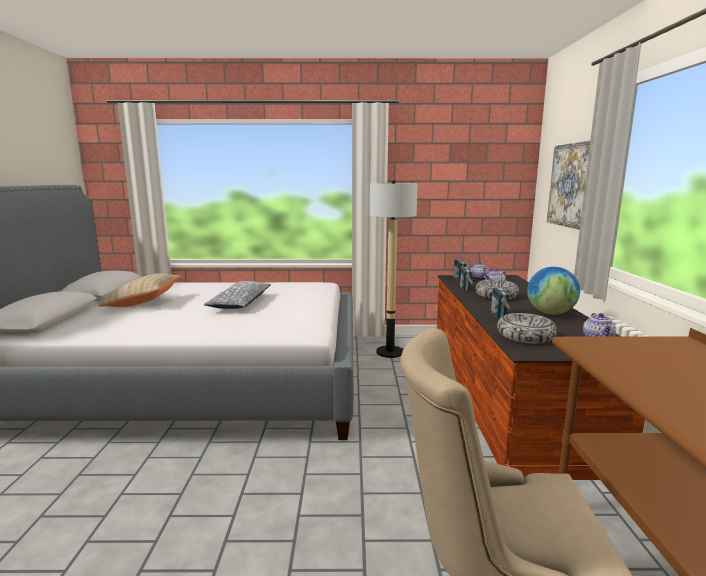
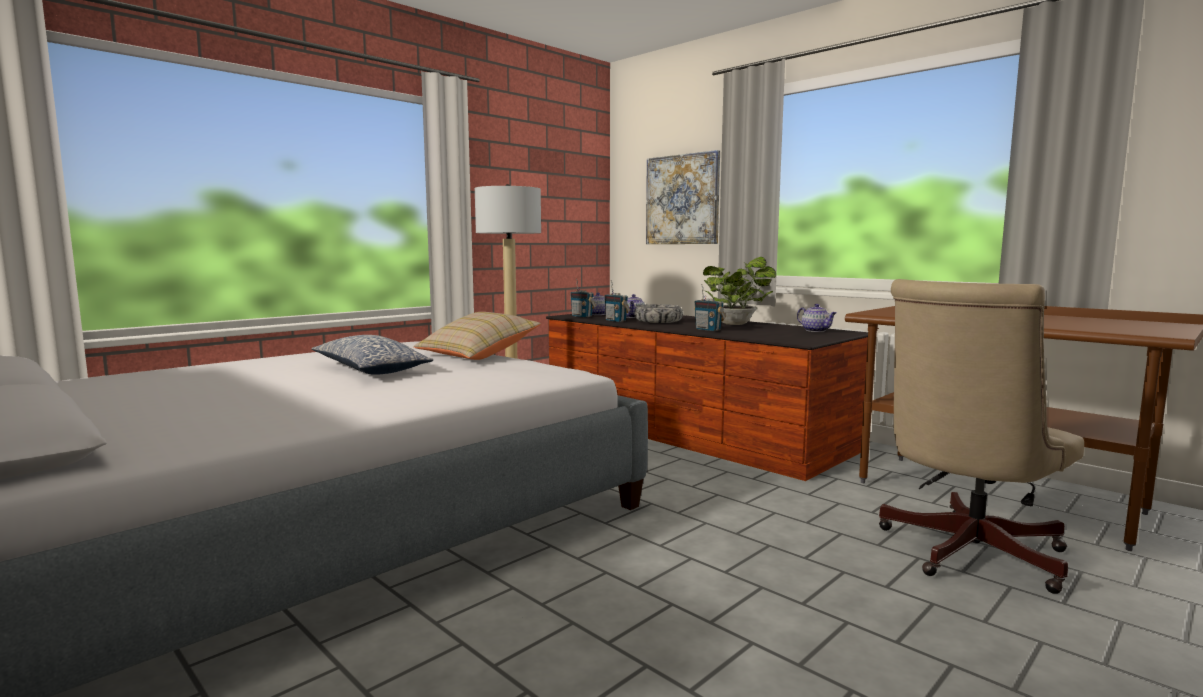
camera: 45 degrees left, 5 degrees down
(143, 302) = (170, 396): beige pillow -> beige pillow (478, 355)
(525, 336) = (771, 336): bowl -> none
(550, 313) = (737, 324): globe -> potted plant

